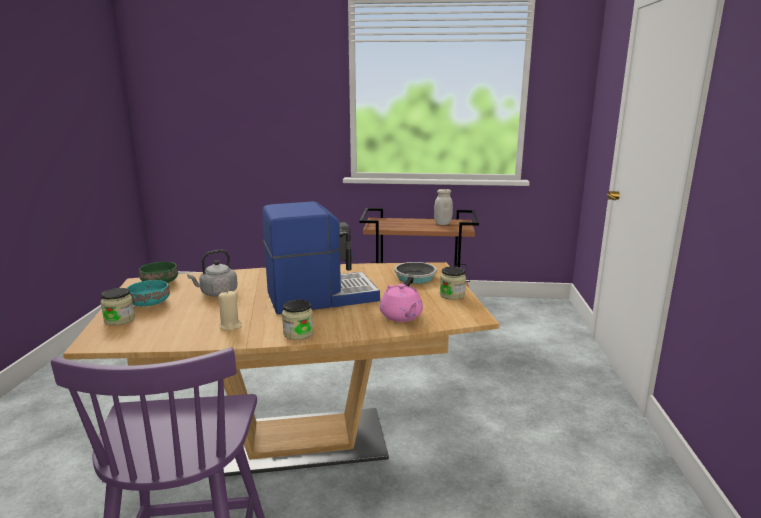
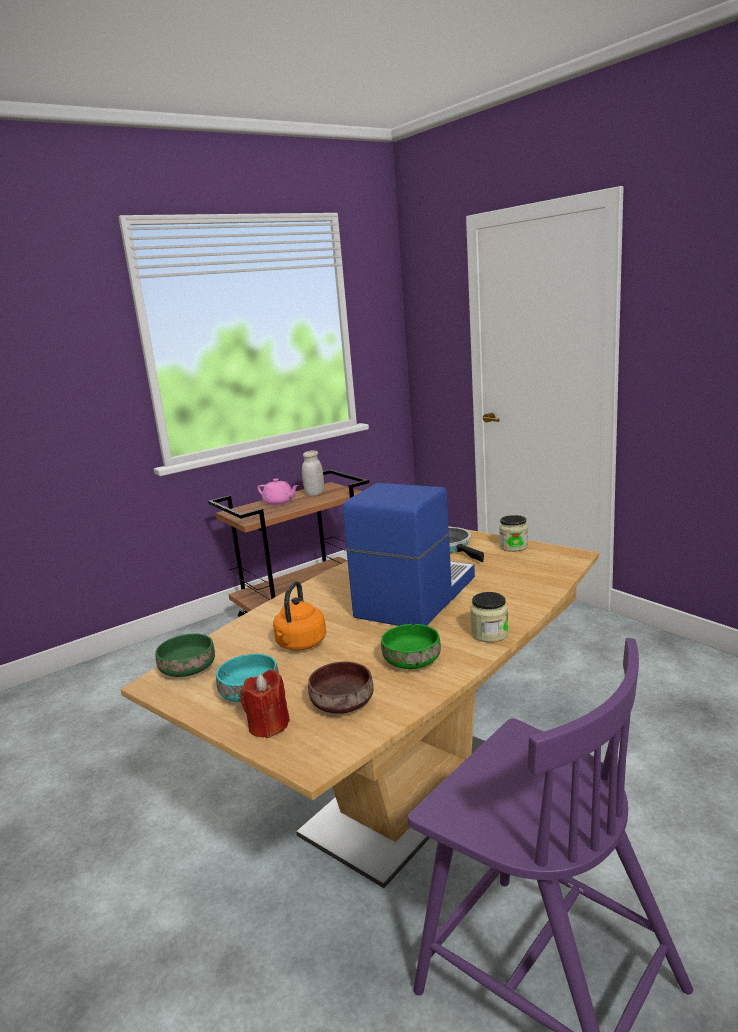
camera: 40 degrees left, 0 degrees up
(119, 320) = (268, 725): jar -> red candle
(160, 327) = (344, 704): none -> brown bowl
(217, 293) = (300, 645): grey kettle -> orange kettle
(230, 326) = (411, 662): beige candle -> green bowl
(401, 316) = (525, 580): pink teapot -> pink teapot (279, 502)

